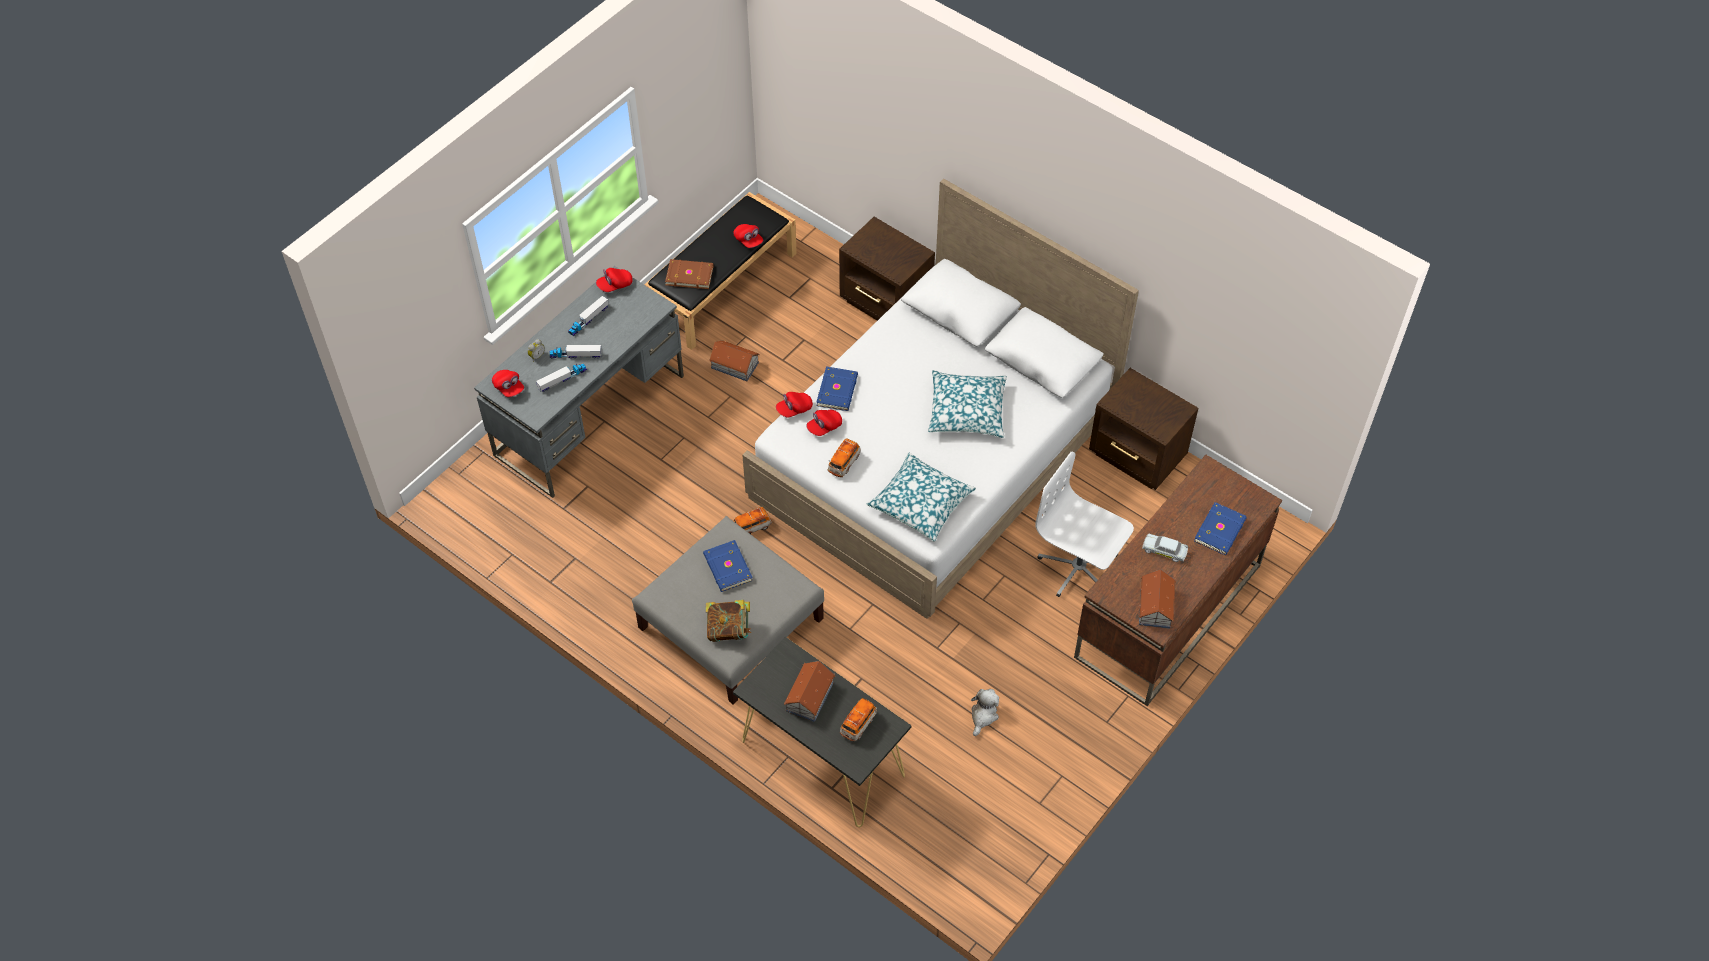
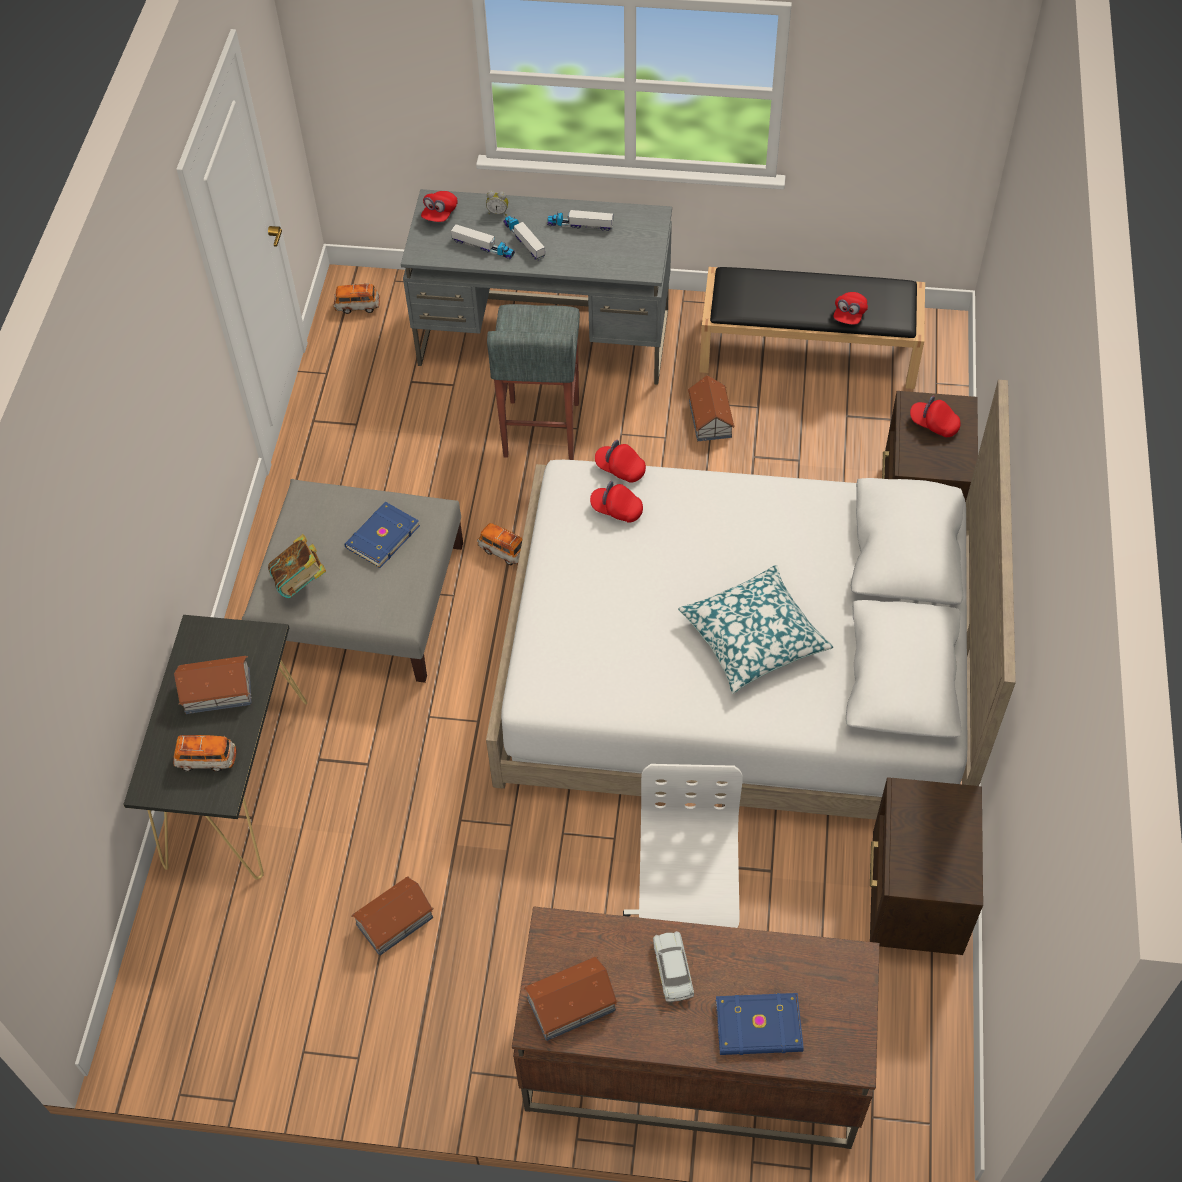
camera: 60 degrees right, 0 degrees up
(615, 285) = (645, 220): red cap -> red cap (933, 424)
(668, 458) = (540, 430): none -> grey stool
(689, 275) = (754, 292): brown book -> none
(838, 390) = (680, 495): blue book -> none
(844, 463) = (578, 555): toy car -> toy car (357, 306)
(921, 503) = (576, 661): pillow -> none
(983, 715) = (393, 921): plush toy -> toy house

